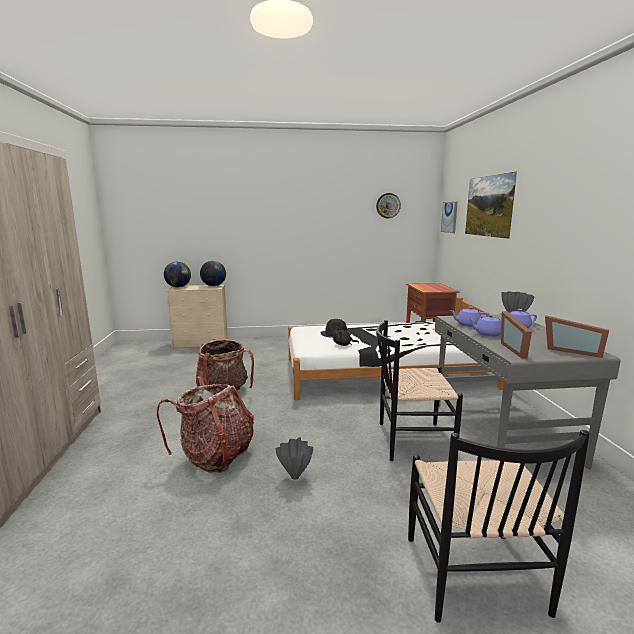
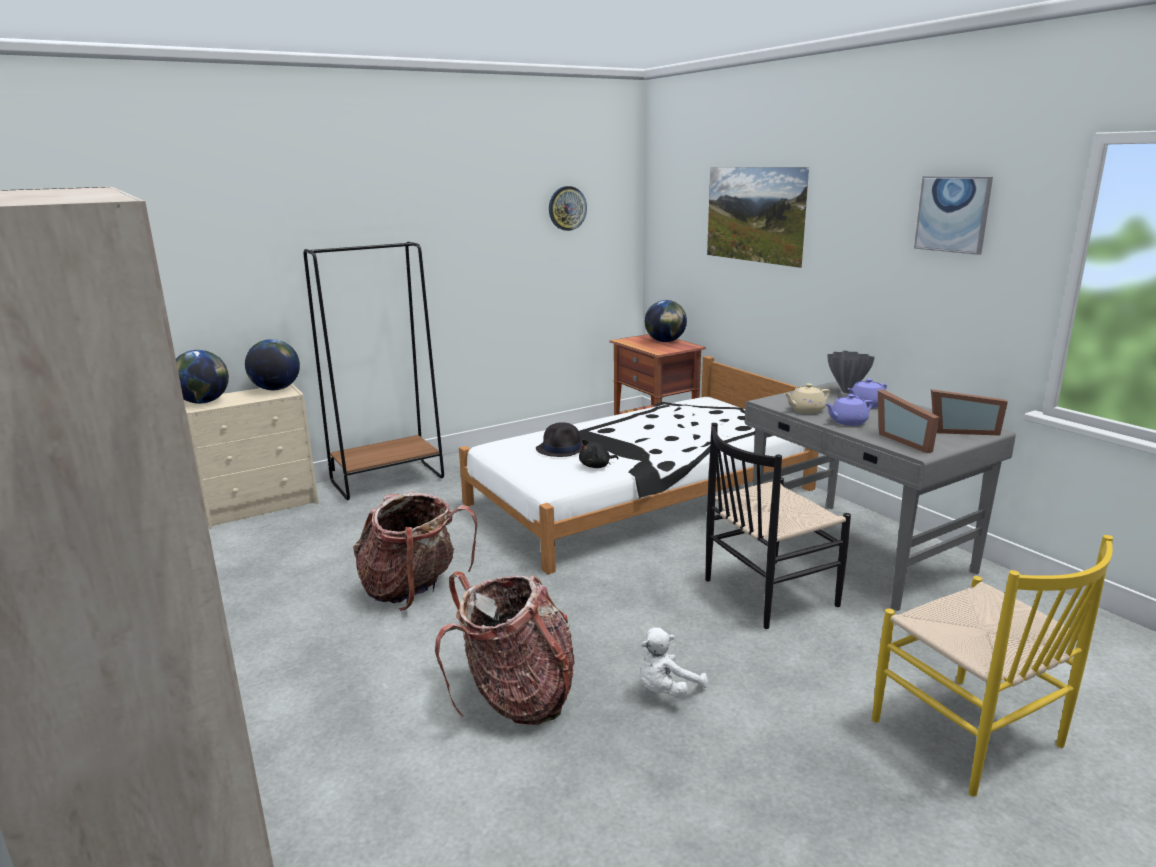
camera: 25 degrees left, 5 degrees up
(265, 342) = (387, 481): none -> clothes rack
(294, 477) = (666, 691): grey vase -> white plush toy
(438, 286) = (665, 341): none -> globe
(449, 217) = (669, 225): picture -> picture (953, 214)
(468, 324) = (805, 410): purple teapot -> beige teapot
(476, 580) = (972, 738): black chair -> yellow chair

